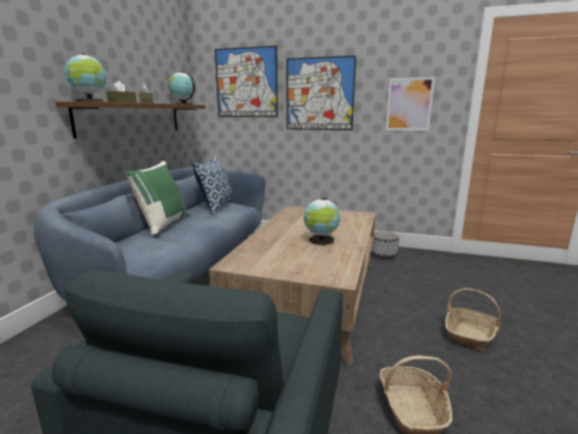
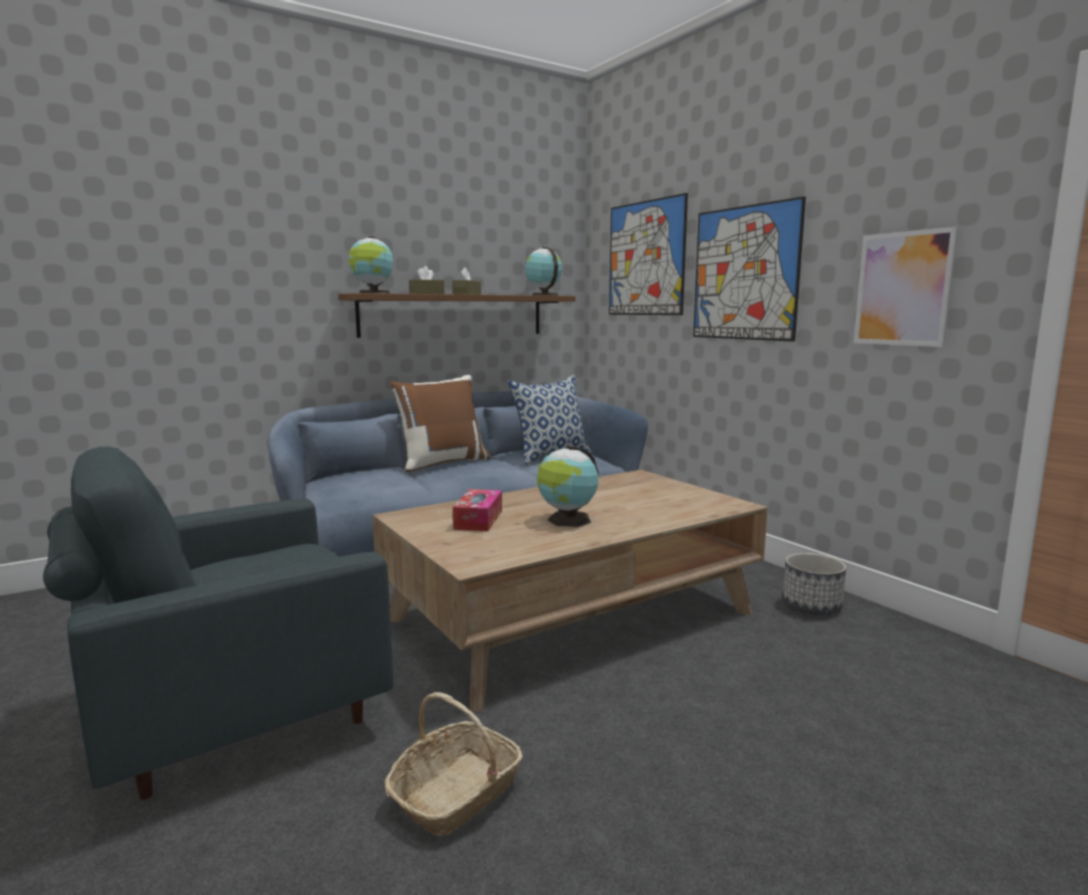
camera: 40 degrees right, 5 degrees down
(163, 225) = (442, 463): green pillow -> brown pillow
(280, 253) = (478, 520): none -> tissue box
(470, 335) = (733, 774): basket -> none

